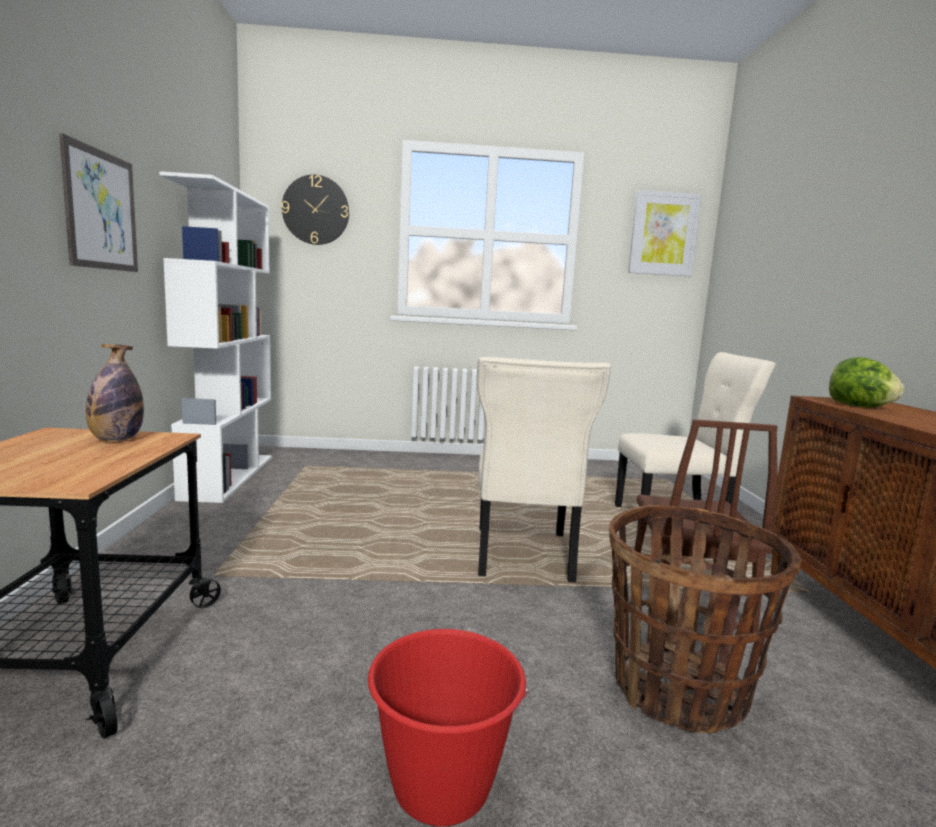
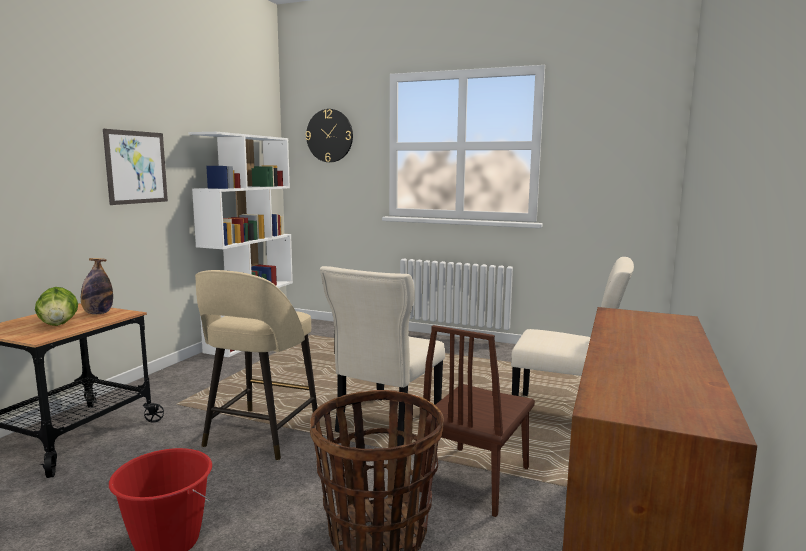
camera: 25 degrees right, 0 degrees up
(389, 597) = (260, 435): none -> beige stool
(663, 234) = (628, 133): picture -> none
(859, 406) = (626, 322): lettuce -> lettuce (59, 324)

